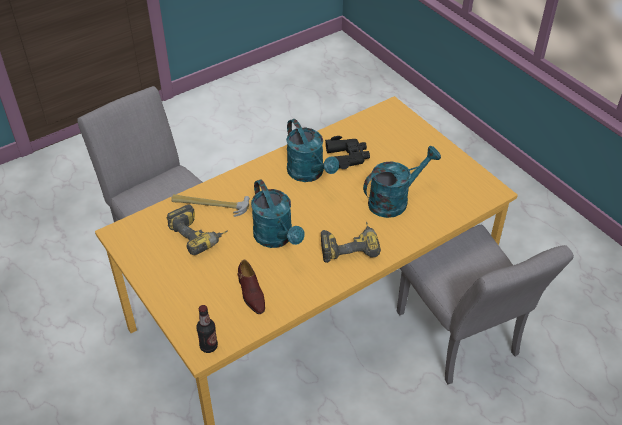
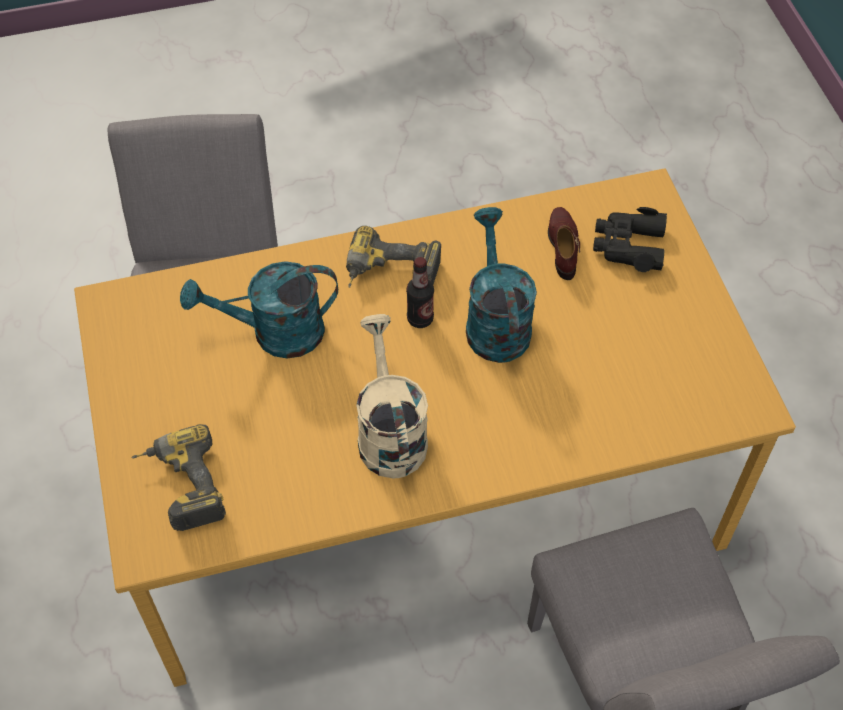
camera: 160 degrees left, 10 degrees up
(199, 235) = (618, 363): power drill -> power drill (180, 486)
(208, 346) = (640, 194): bottle -> bottle (420, 319)
(210, 204) = (586, 419): hammer -> none
(309, 174) = (389, 432): turquoise watering can -> beige watering can
(347, 157) = (303, 449): black binoculars -> black binoculars (628, 246)

